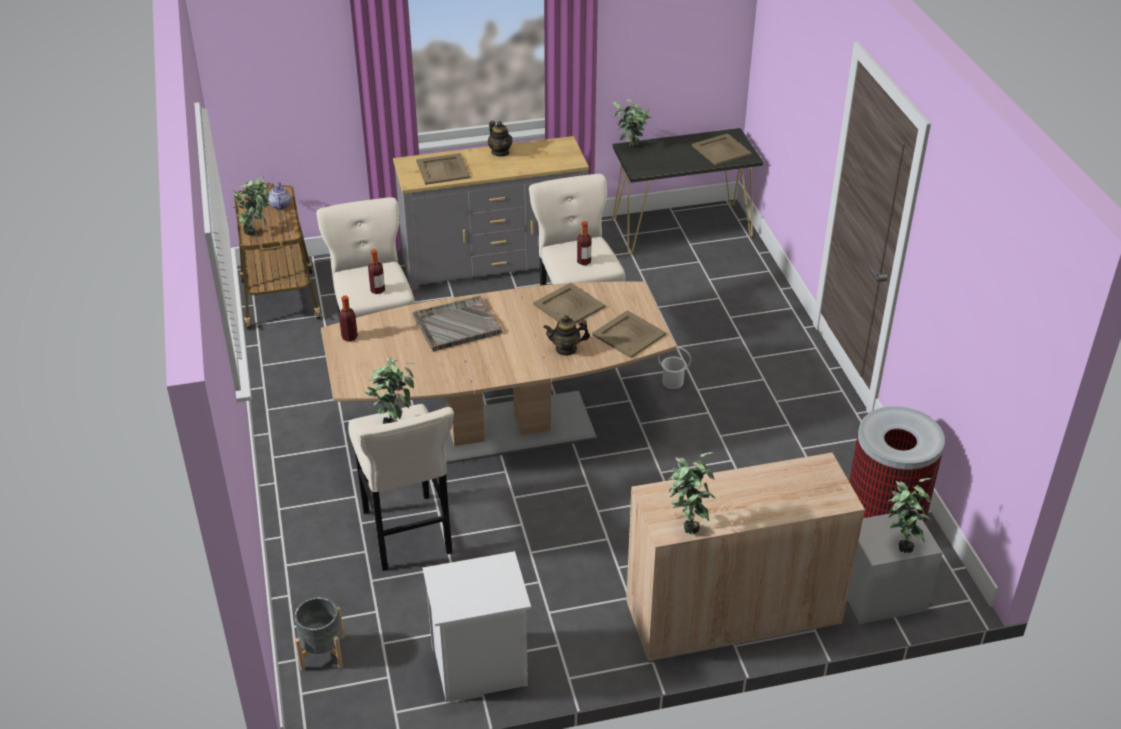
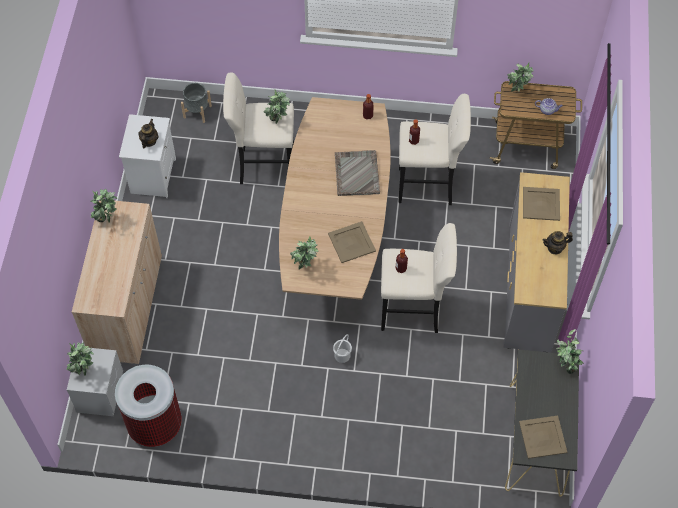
camera: 110 degrees right, 20 degrees up
(566, 349) = (306, 226): teapot -> teapot (149, 141)
(629, 334) = (305, 267): beige tray -> potted plant

